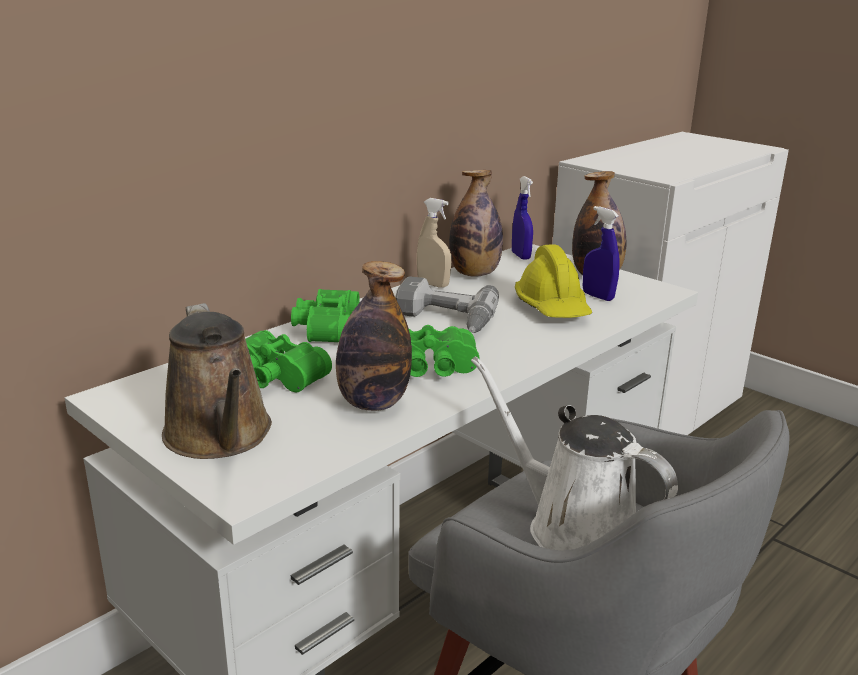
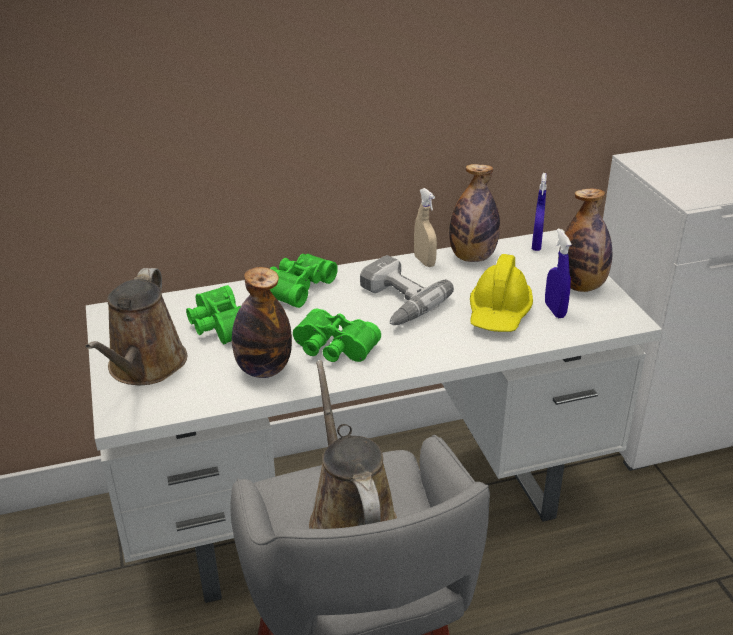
camera: 30 degrees right, 10 degrees up
(574, 529) = (350, 516): white watering can -> brown watering can

